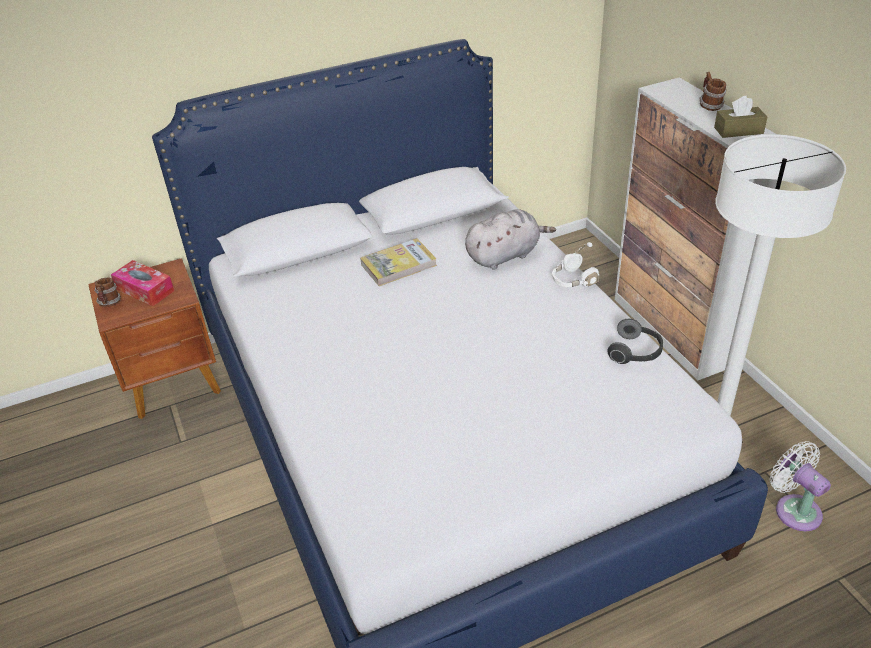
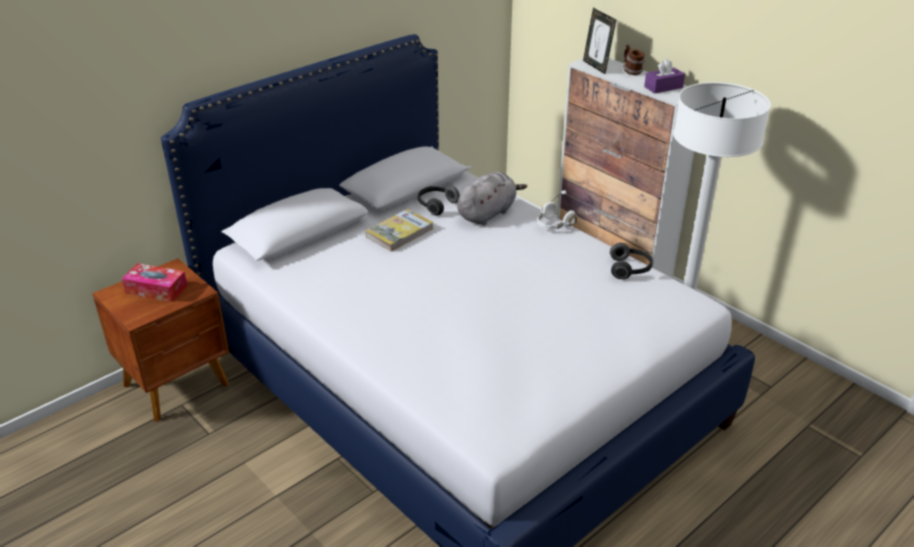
camera: 20 degrees left, 5 degrees down
(110, 303) = (127, 306): mug -> none
(453, 238) = (436, 205): none -> headphones
(669, 95) = (596, 66): none -> picture frame
(738, 130) = (663, 87): brown tissue box -> purple tissue box
(794, 509) = (757, 383): white fan -> none

